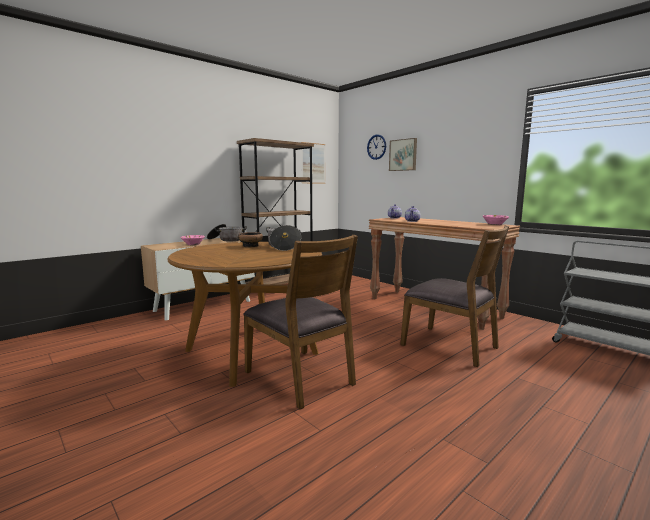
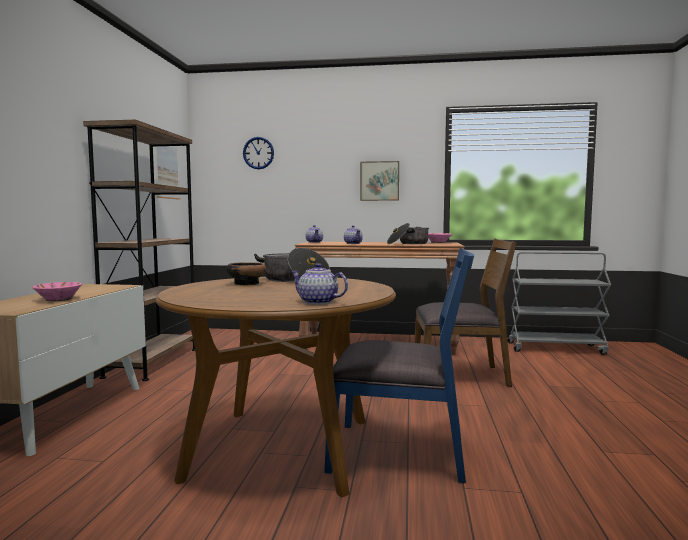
camera: 40 degrees left, 5 degrees down
(221, 262) = (318, 302): none -> teapot
(226, 240) = (93, 288): cooking pot -> cooking pot (408, 243)
(301, 377) = (399, 452): brown chair -> blue chair
(403, 155) = (301, 165): picture -> picture (379, 181)

